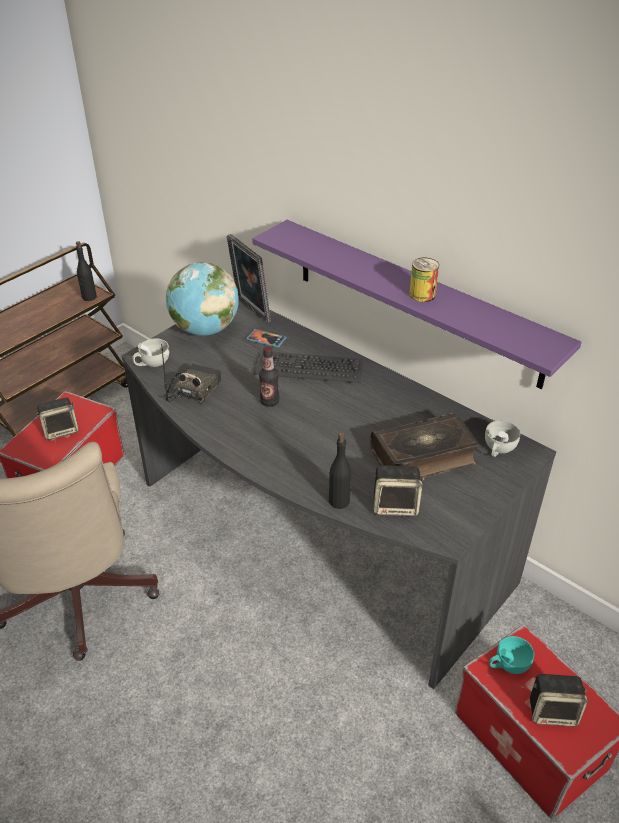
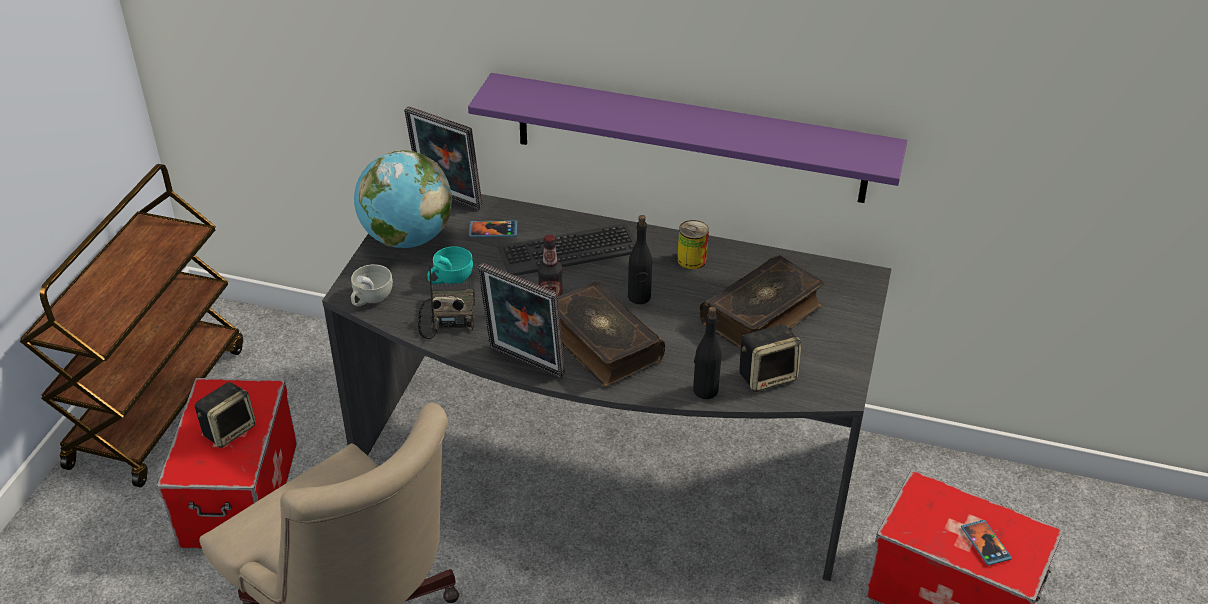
camera: 25 degrees left, 0 degrees up
(89, 297) = (182, 239): black bottle -> black bottle (639, 297)
(220, 439) = (523, 364): none -> picture frame
(285, 442) = (601, 344): none -> book
(422, 294) = (714, 128): can -> can (691, 260)
(498, 449) = (833, 283): white cup -> none
(508, 664) = (919, 515): turquoise cup -> turquoise cup (450, 279)
(553, 711) = (985, 544): speaker -> phone

